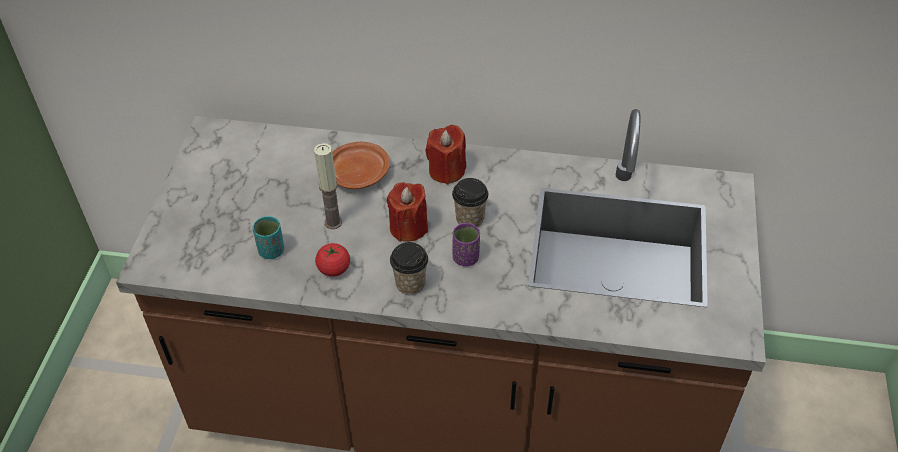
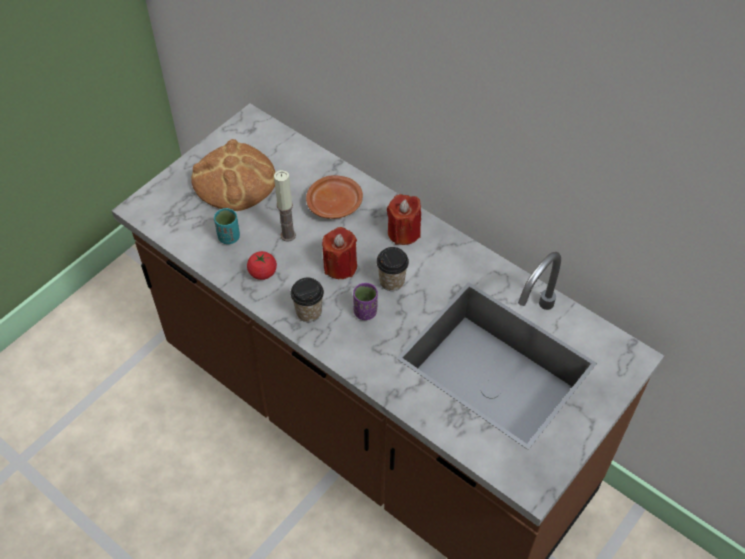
camera: 30 degrees right, 5 degrees up
(235, 193) = (235, 179): none -> bread

